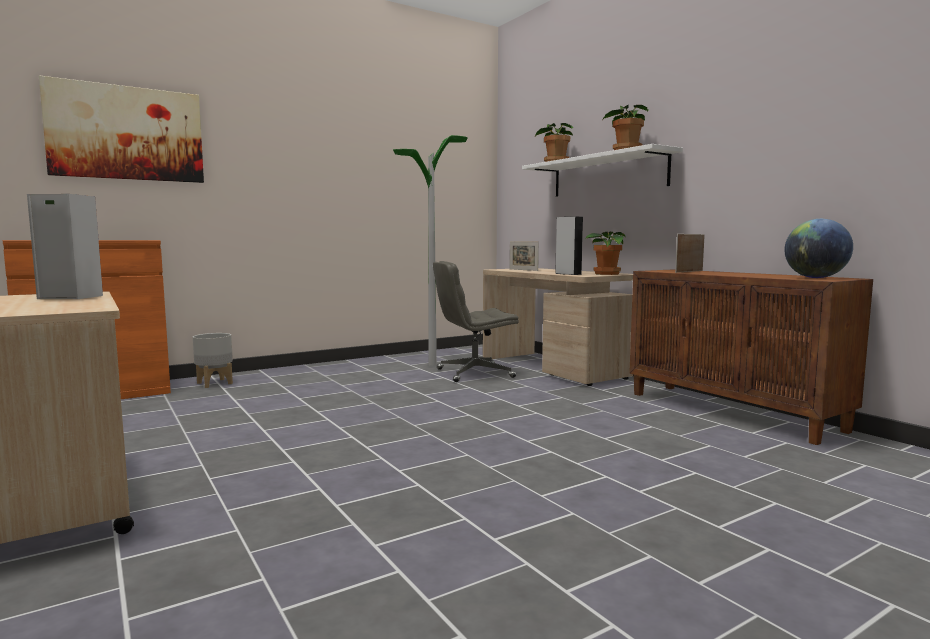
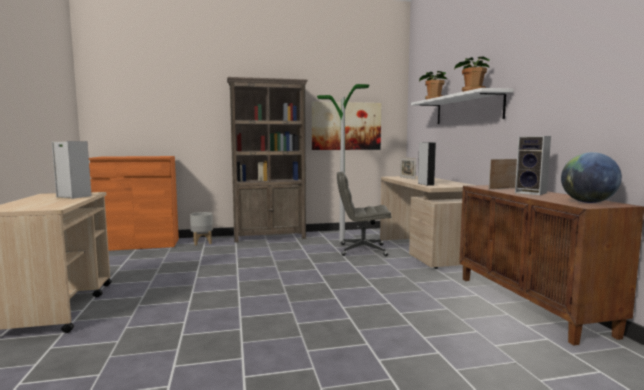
camera: 20 degrees right, 0 degrees up
(126, 133) = (161, 94): picture -> picture (346, 126)
(319, 368) = (270, 237): none -> brown bookcase
(606, 274) = (455, 185): potted plant -> none
(733, 273) = (532, 193): none -> speaker

